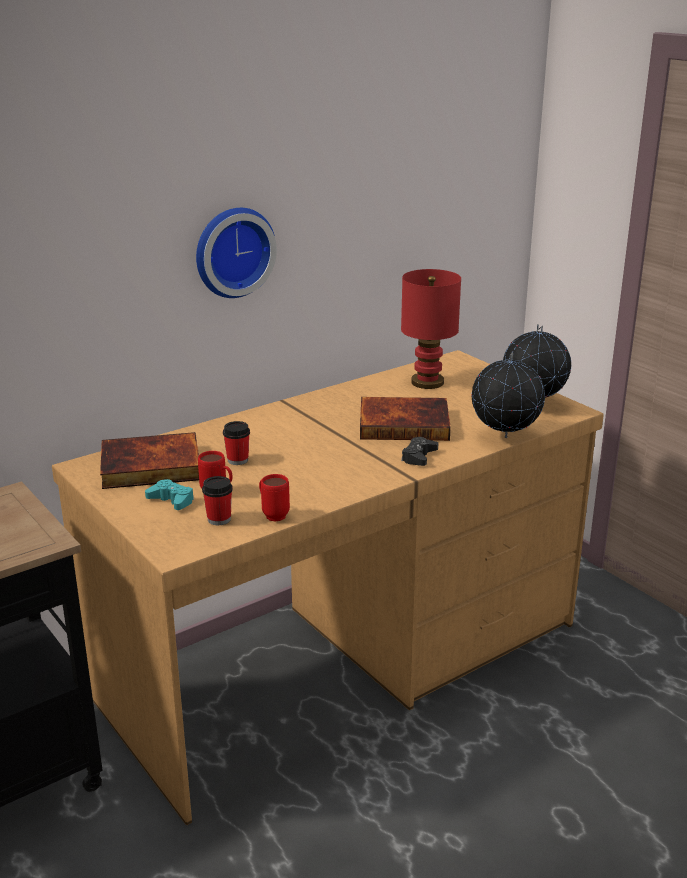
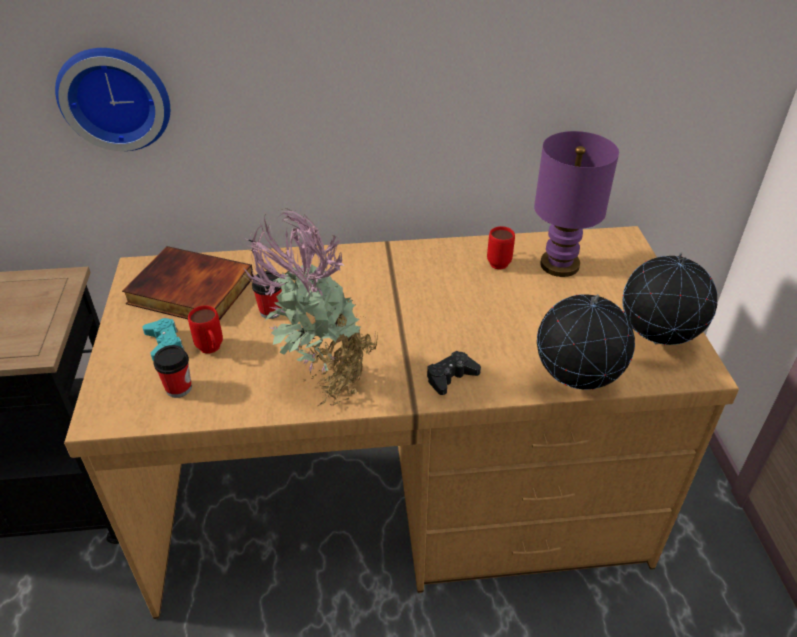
camera: 30 degrees right, 15 degrees up
(232, 251) = (330, 72): wall clock -> wall clock (115, 97)
(272, 514) = (230, 403): red mug -> red mug (497, 261)
(327, 484) = (321, 380): none -> potted plant
(404, 423) = (480, 319): book -> none
(427, 383) = (559, 265): red table lamp -> purple table lamp

